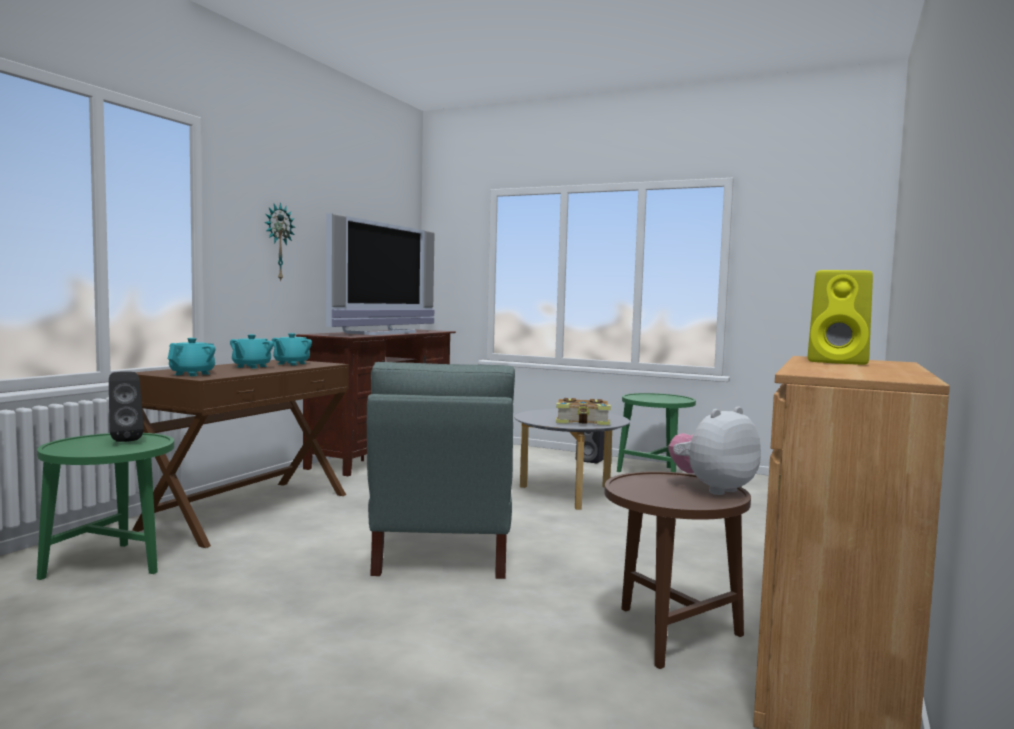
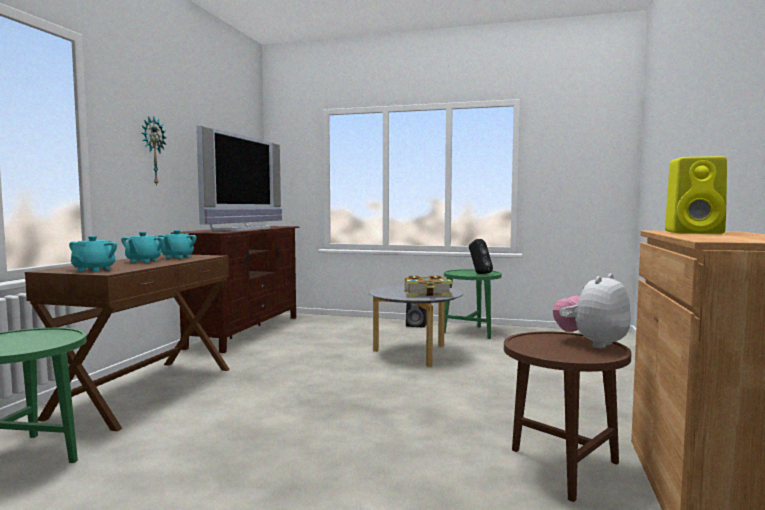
camera: 10 degrees left, 0 degrees up
(125, 440) = (35, 336): black speaker -> black speaker (479, 273)
(443, 550) = (337, 412): grey armchair -> none

